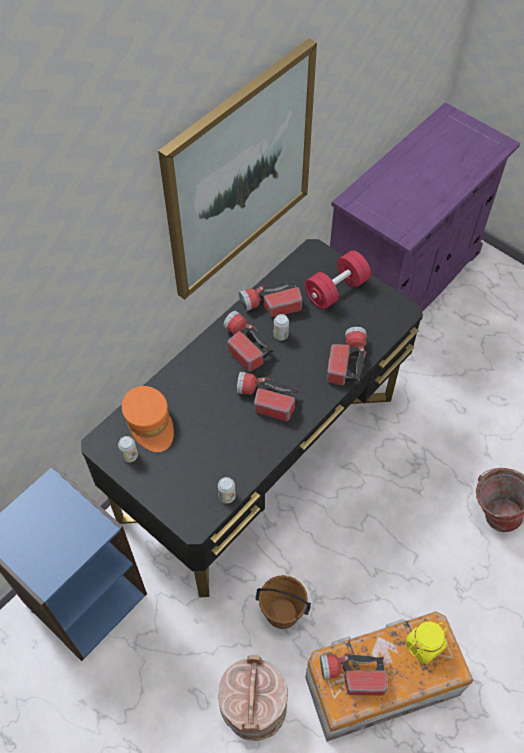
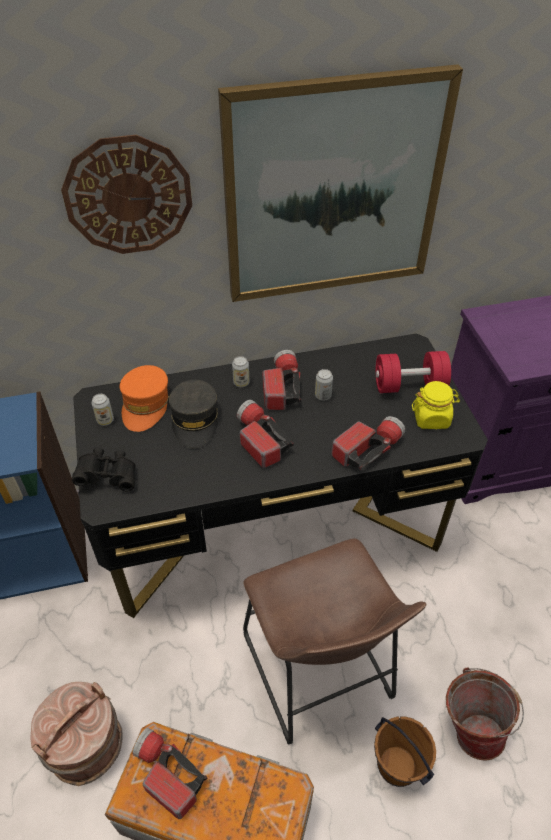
camera: 35 degrees right, 10 degrees down
(102, 267) = (128, 196): none -> wall clock
(177, 499) = (108, 476): none -> black binoculars
(201, 413) = (195, 420): none -> grey cap
(227, 496) = (151, 499): can -> can (241, 383)
(270, 305) = (335, 368): flashlight -> none
(282, 614) = (181, 678): brown bucket -> brown bucket (396, 766)
(375, 545) = (319, 675): none -> brown stool
(424, 644) = (265, 799): yellow jar -> yellow jar (431, 418)

